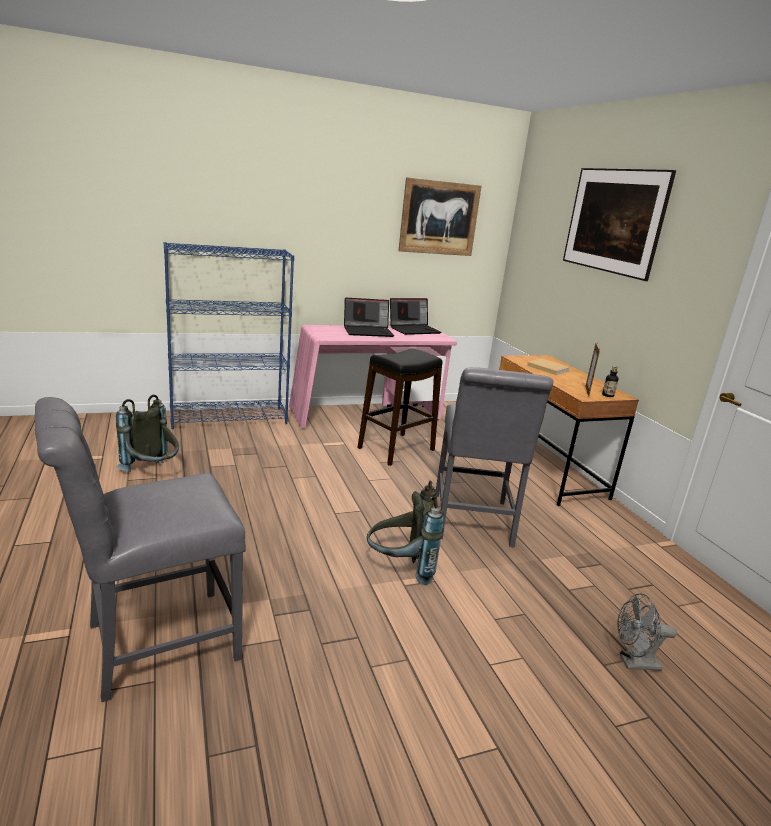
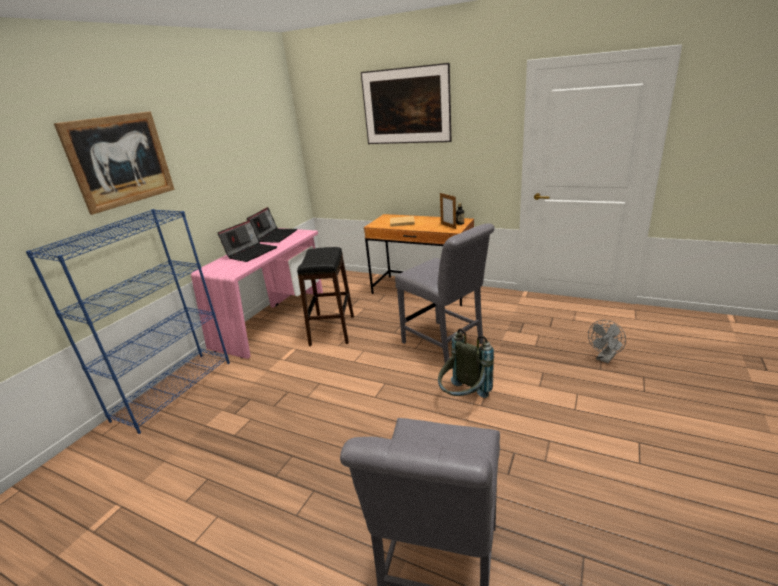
camera: 40 degrees left, 5 degrees up
(152, 473) = (196, 478): grey backpack -> none
(439, 218) = (254, 137): picture -> picture (120, 160)

